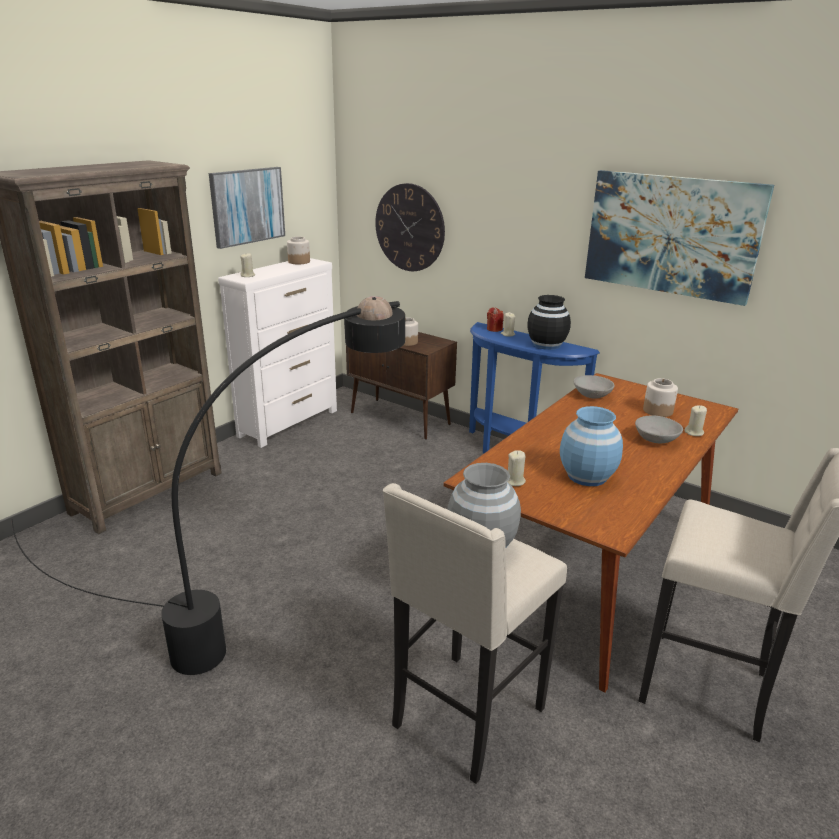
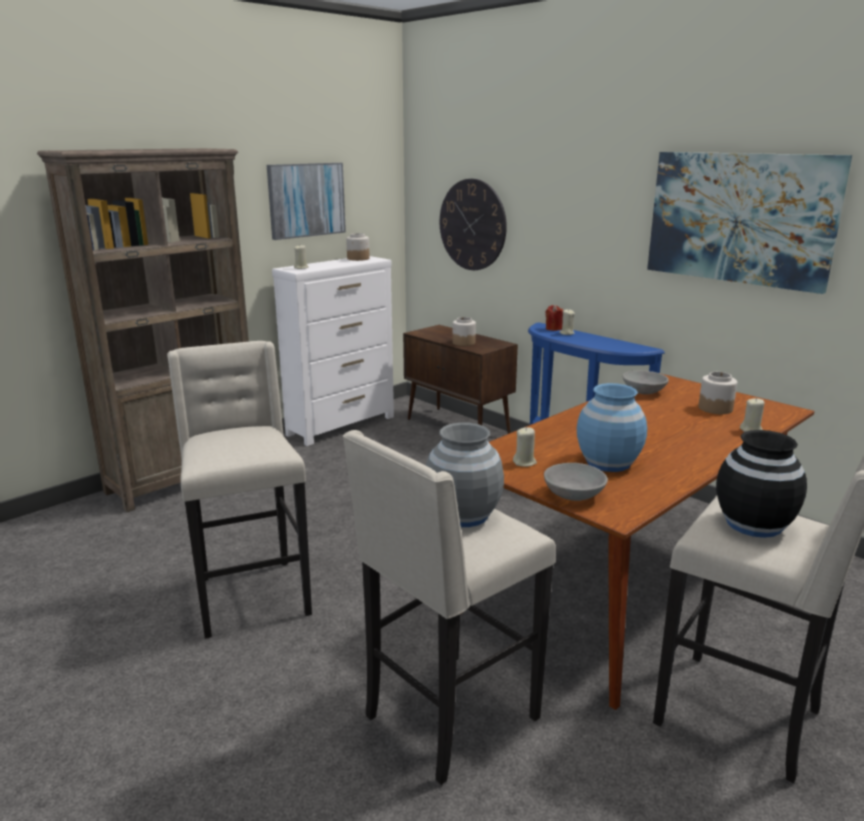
camera: 10 degrees right, 5 degrees down
(251, 614) = (251, 595): black floor lamp -> beige stool
(546, 345) = (606, 343): black vase -> black vase (754, 524)
(655, 439) = (702, 434): grey bowl -> grey bowl (573, 495)

